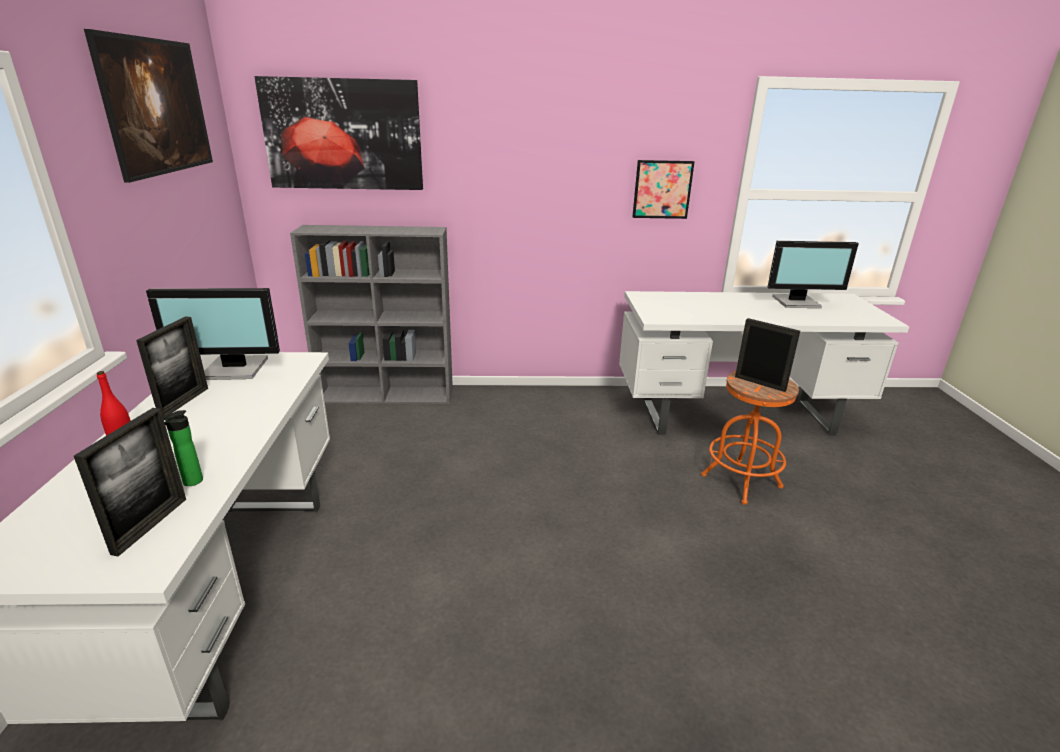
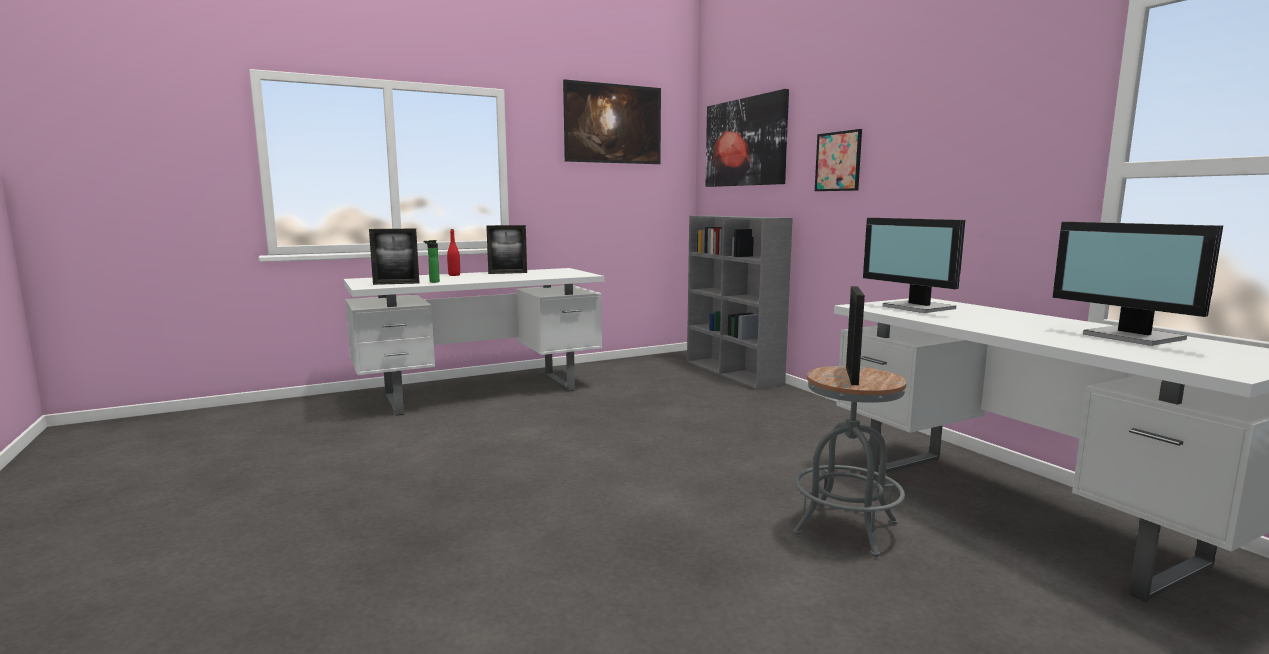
camera: 65 degrees right, 15 degrees down
(235, 370) = (554, 272): monitor -> monitor (917, 308)
(662, 189) = (995, 171): picture -> picture (838, 161)
(741, 481) = (845, 529): orange stool -> grey stool

